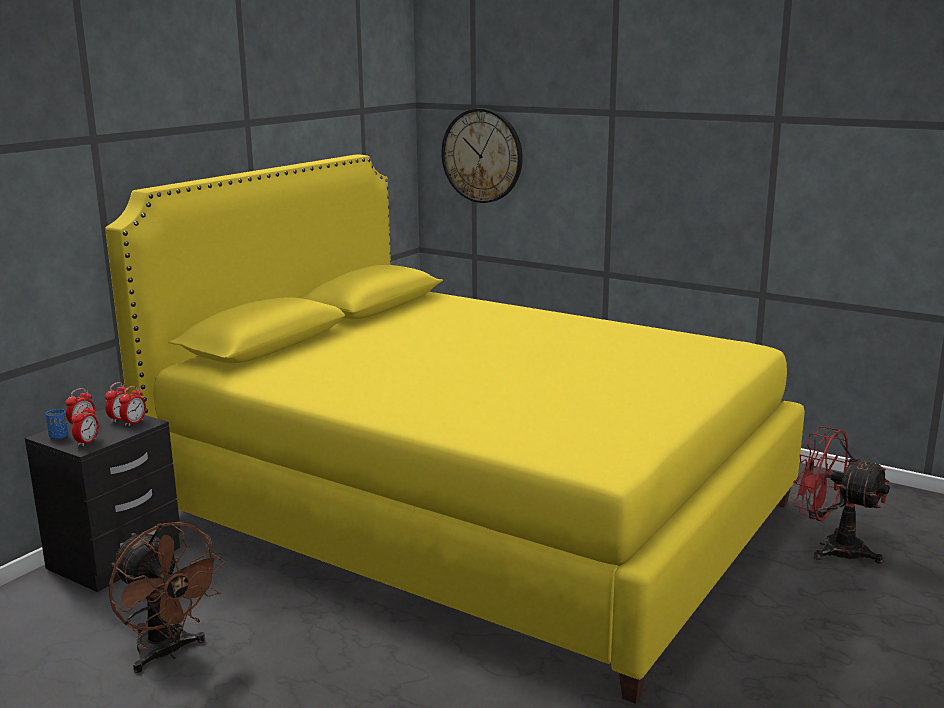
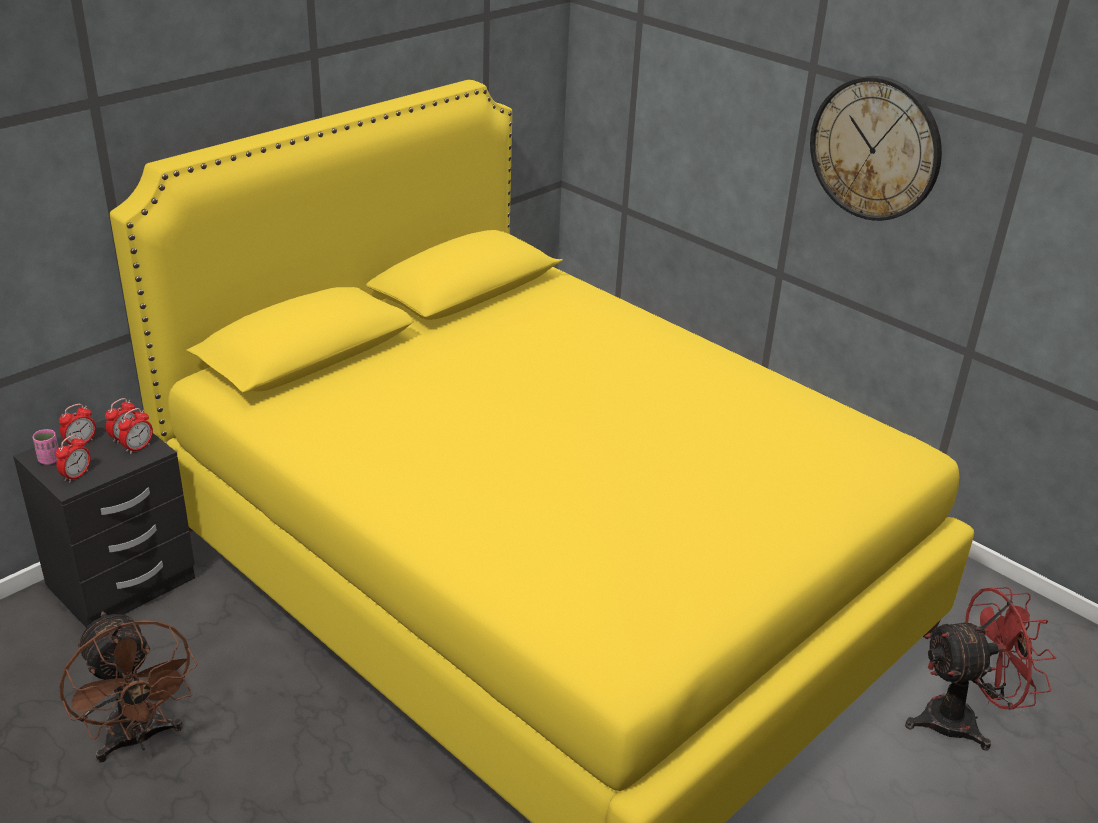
camera: 10 degrees right, 15 degrees up
(59, 436) = (49, 460): blue cup -> pink cup
(482, 155) = (644, 85): wall clock -> wall clock (875, 148)
(832, 547) = (962, 720): red fan -> red fan turned 120 degrees clockwise

